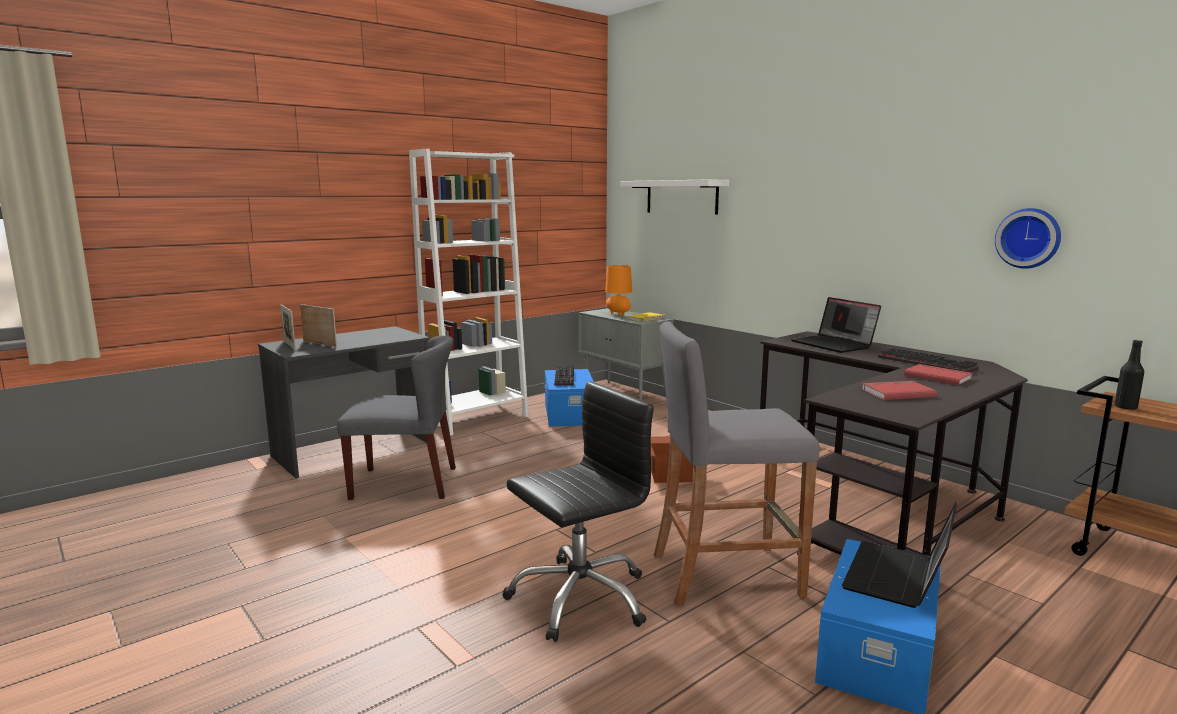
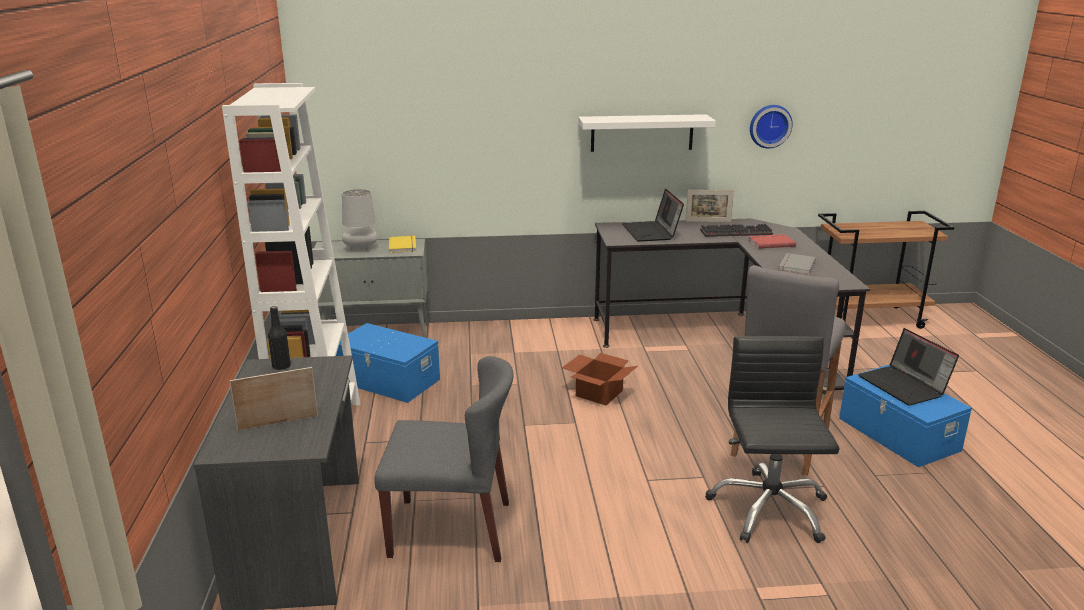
camera: 55 degrees left, 10 degrees up
(289, 345) = (252, 443): picture frame -> picture frame (708, 221)
(405, 483) = (451, 529): grey chair -> grey chair turned 60 degrees clockwise
(565, 377) = (379, 342): keyboard -> none
(618, 315) = (361, 249): orange table lamp -> grey table lamp
(681, 197) = (422, 103): white shelf -> white shelf (642, 133)
(834, 344) = (652, 232): laptop -> laptop turned 75 degrees clockwise
(896, 392) = (795, 265): red book -> grey book
(1125, 407) = (854, 233): black bottle -> black bottle (281, 366)

